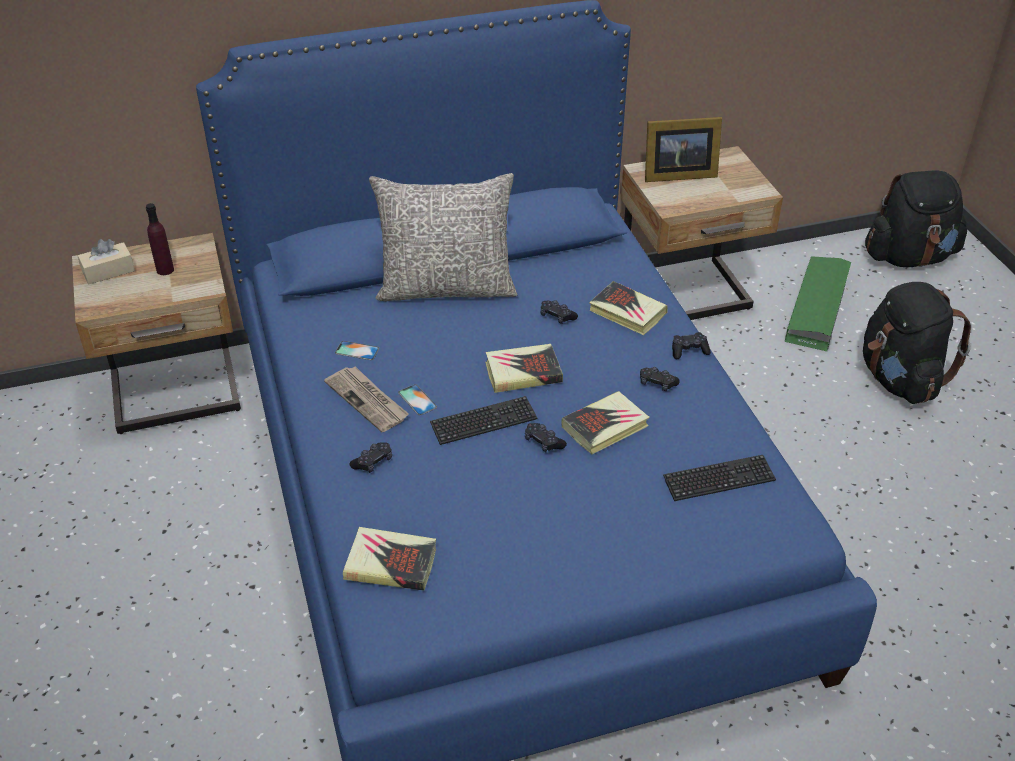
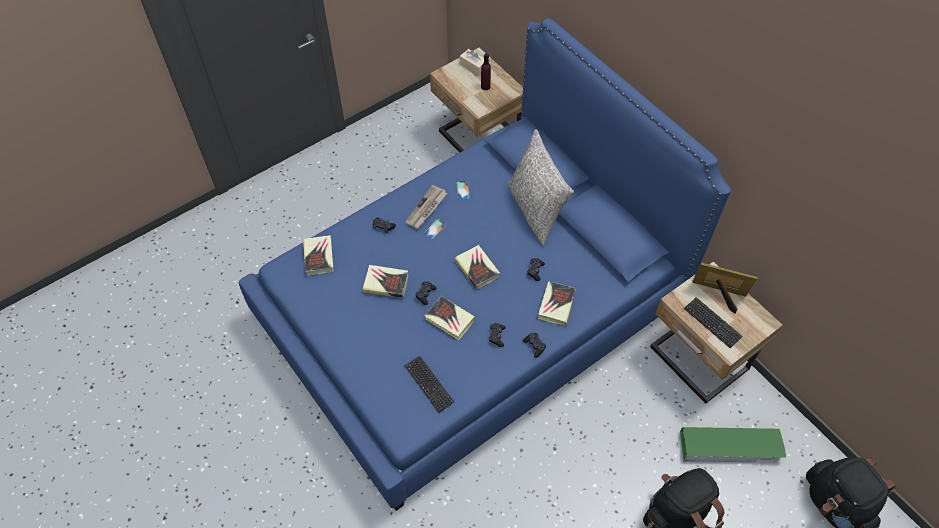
camera: 70 degrees right, 15 degrees up
(483, 422) = (429, 263): keyboard -> keyboard (712, 323)
(499, 483) = (386, 283): none -> book
(676, 174) = (719, 295): picture frame -> picture frame turned 135 degrees clockwise

